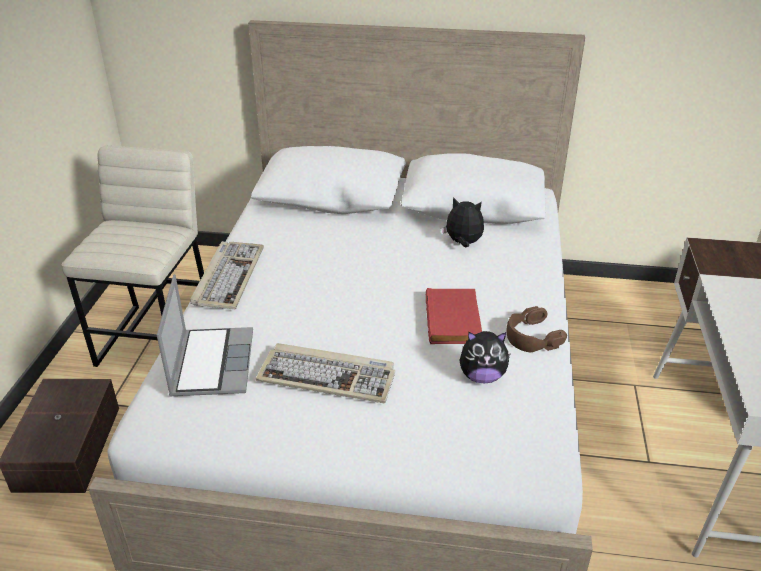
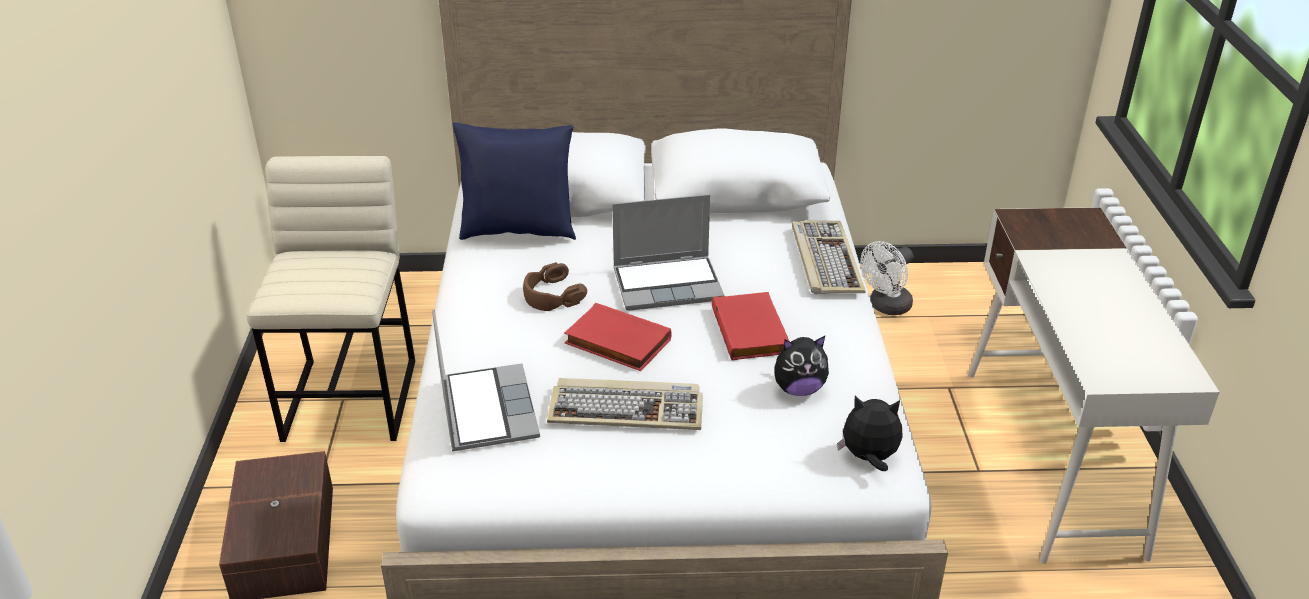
camera: 10 degrees left, 0 degrees up
(228, 277) = (468, 308): keyboard -> keyboard (825, 260)
(289, 220) = (518, 230): none -> blue pillow
(337, 318) = (616, 343): none -> red book
(395, 274) = (669, 284): none -> laptop
(463, 243) = (737, 239): plush toy -> plush toy (869, 458)
(532, 337) = (843, 340): brown headphones -> brown headphones (552, 295)
(593, 312) = (886, 307): none -> white fan

